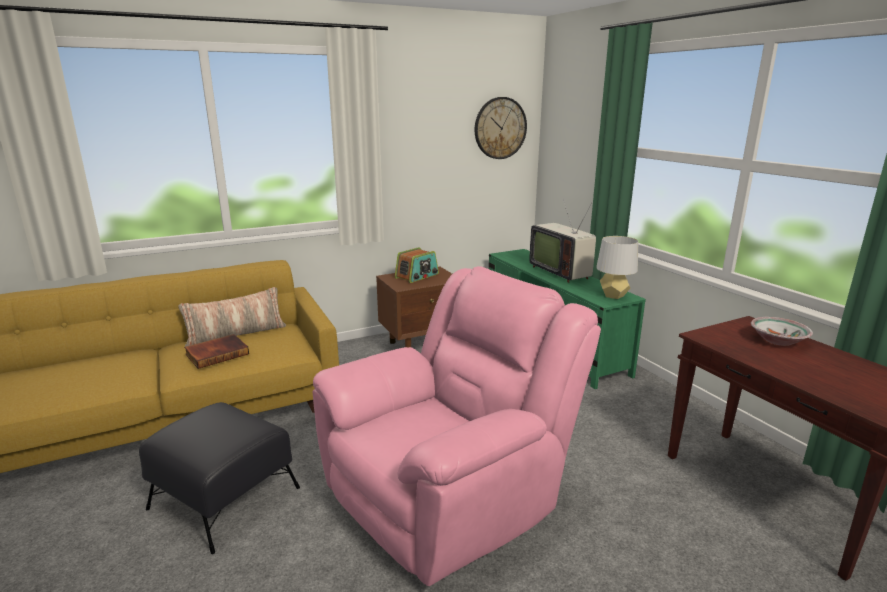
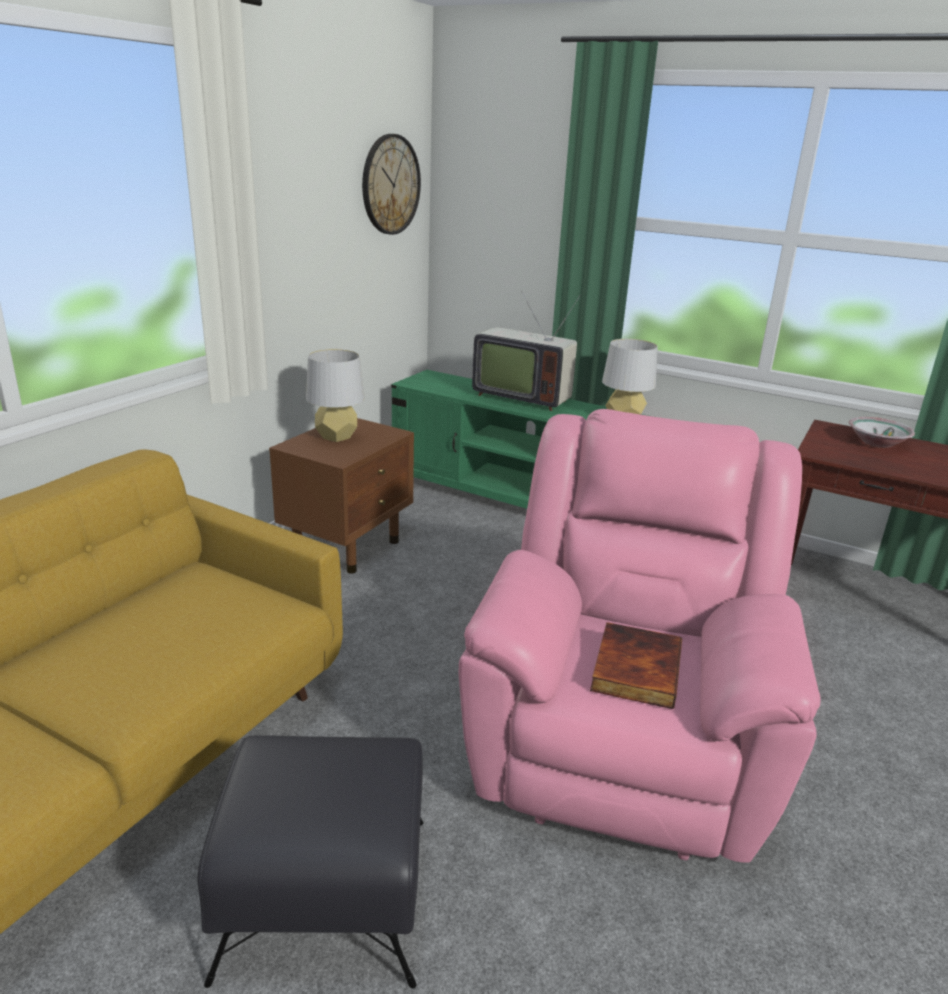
camera: 35 degrees left, 5 degrees up
(217, 353) = (148, 654): book -> book (634, 668)
(236, 334) = (125, 609): pillow -> none
(417, 276) = (336, 437): radio -> grey table lamp

